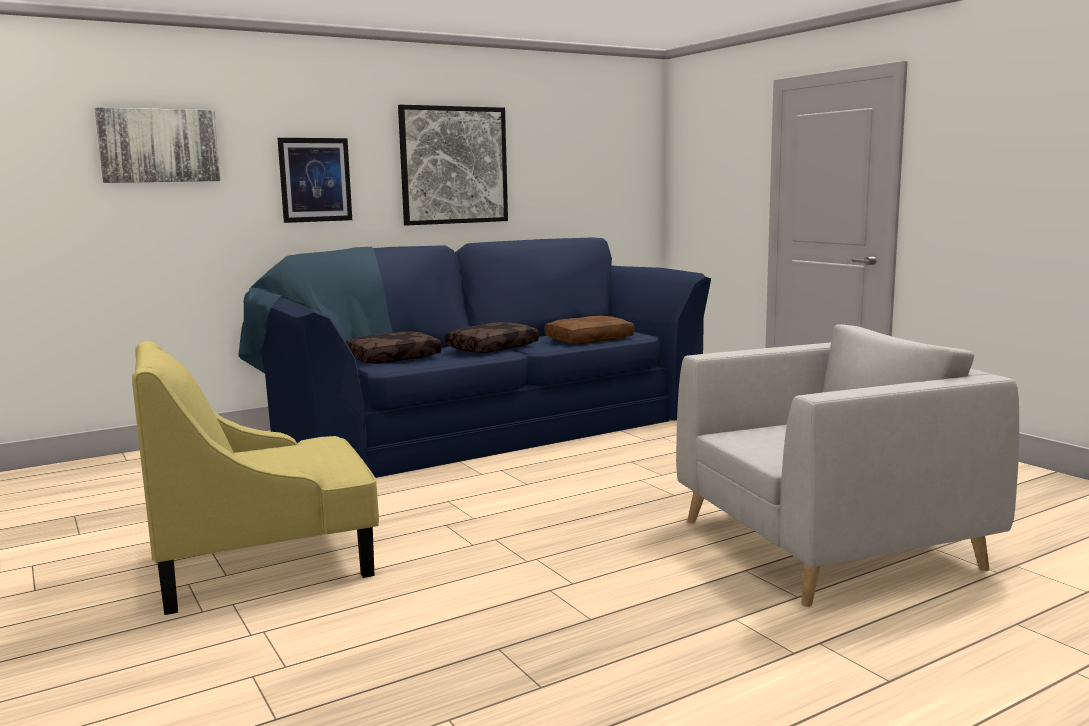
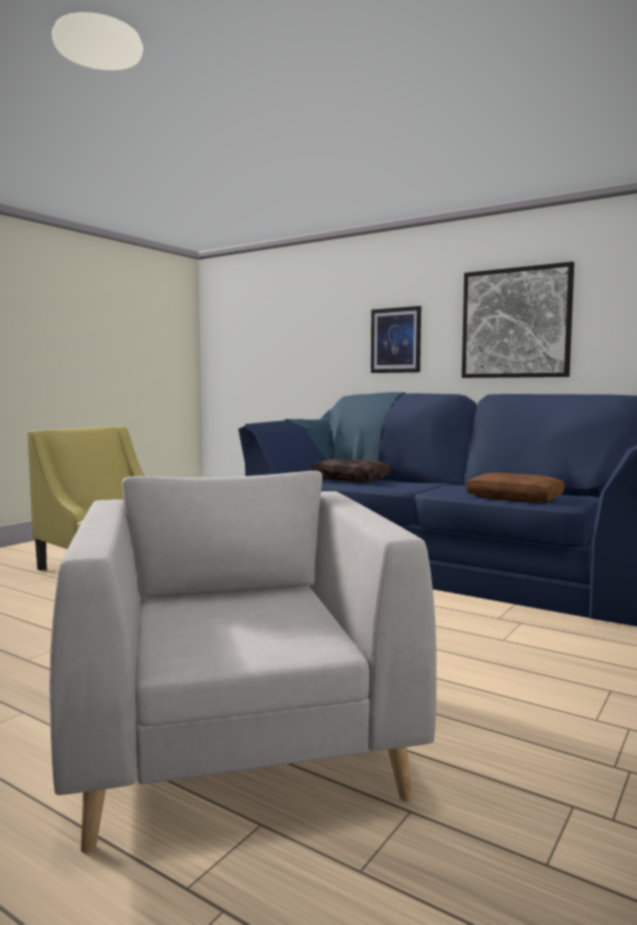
camera: 65 degrees right, 5 degrees down
(159, 145) = (305, 321): picture -> none
(492, 348) = (421, 486): brown pillow -> none
(828, 543) = (237, 742): grey armchair -> grey armchair turned 150 degrees counterclockwise

